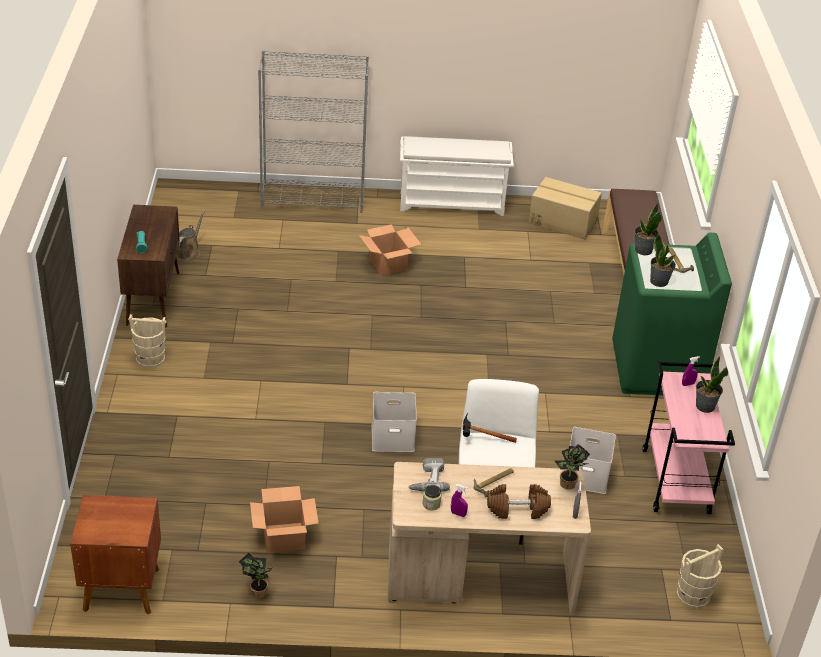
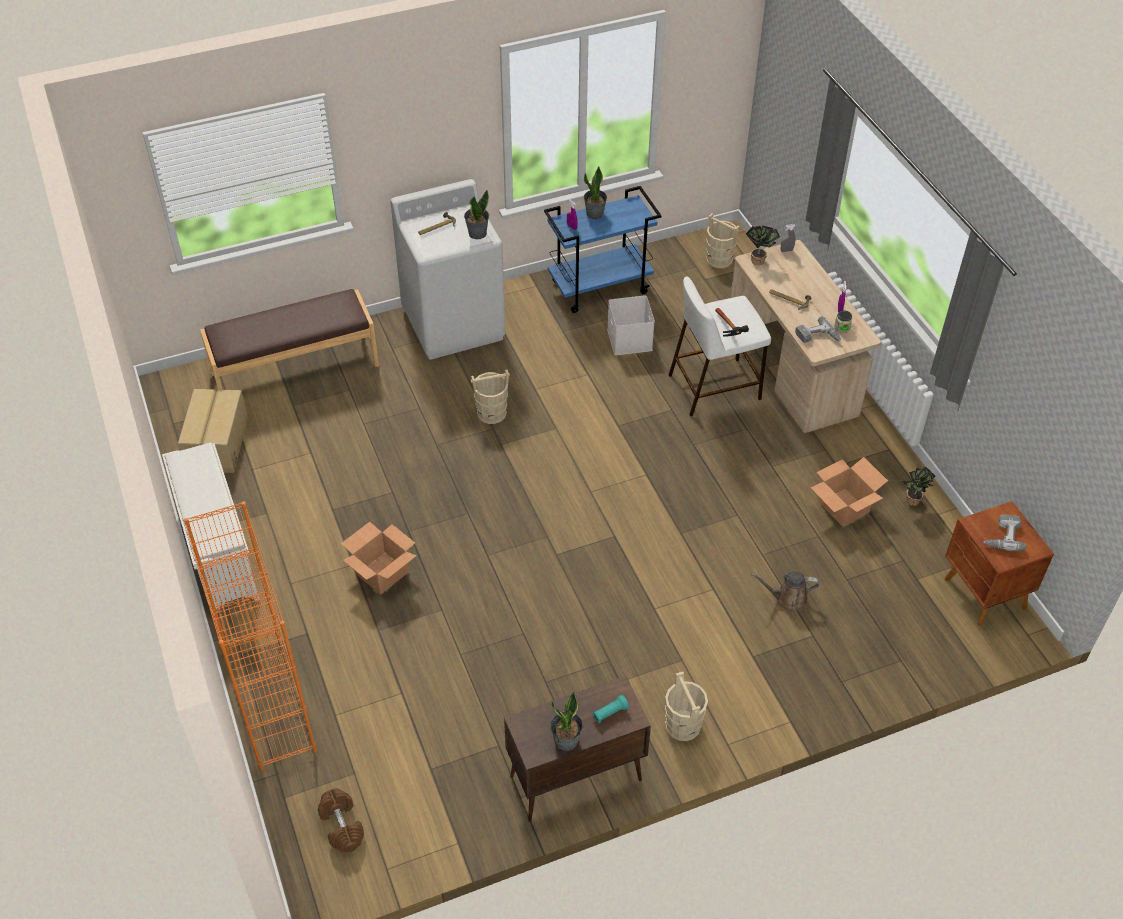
camera: 110 degrees left, 10 degrees up
(116, 517) = (1002, 536): none -> power drill
(189, 251) = (457, 788): brown watering can -> brown watering can (787, 598)
(313, 199) = (269, 701): grey bookcase -> orange bookcase
(391, 438) = (669, 476): white storage box -> none
(517, 509) = (807, 280): brown dumbbell -> brown dumbbell (341, 826)
(527, 359) = (492, 413): none -> beige bucket
(643, 250) = (430, 251): potted plant -> potted plant (566, 741)
(657, 370) = (454, 323): green washing machine -> white washing machine
(676, 482) = (600, 287): pink cart -> blue cart

